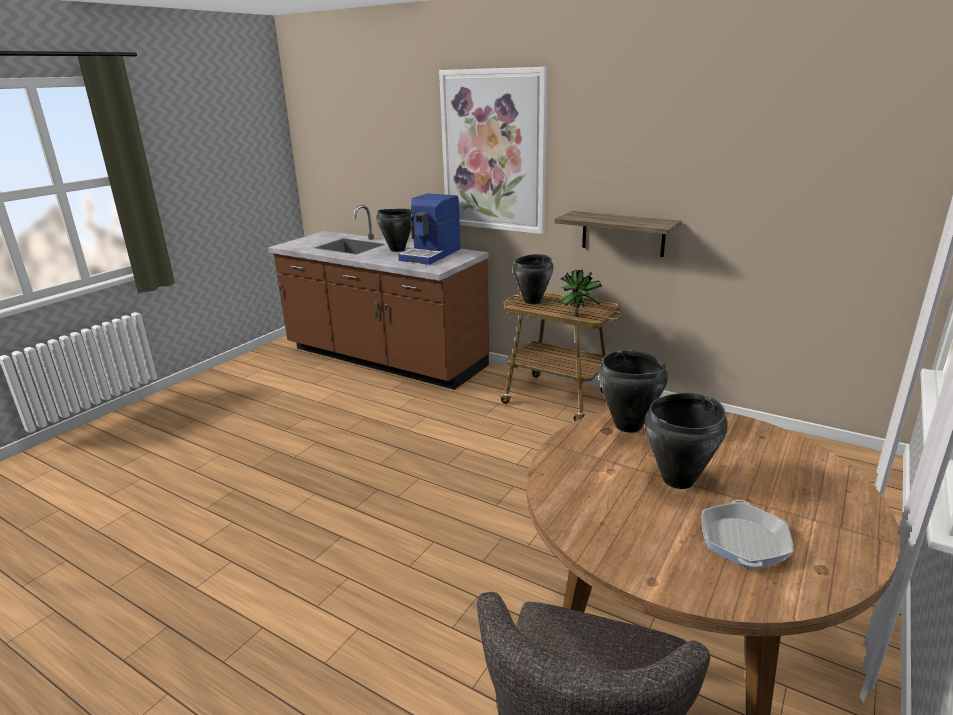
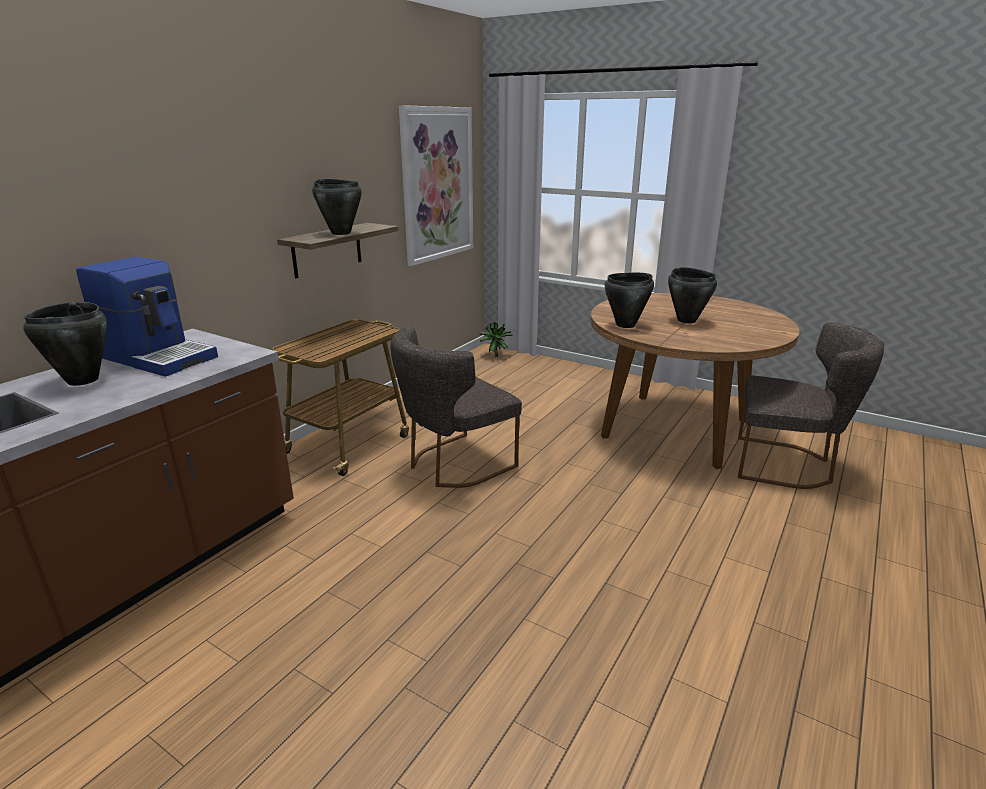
camera: 90 degrees left, 0 degrees up
(493, 151) = (161, 180): picture -> picture (437, 184)
(529, 452) = (454, 465): none -> grey chair
(533, 301) = (313, 349): black cooking pot -> black cooking pot (341, 233)
(578, 315) = (373, 334): potted plant -> potted plant (494, 355)
(743, 541) = (735, 315): frying pan -> none

